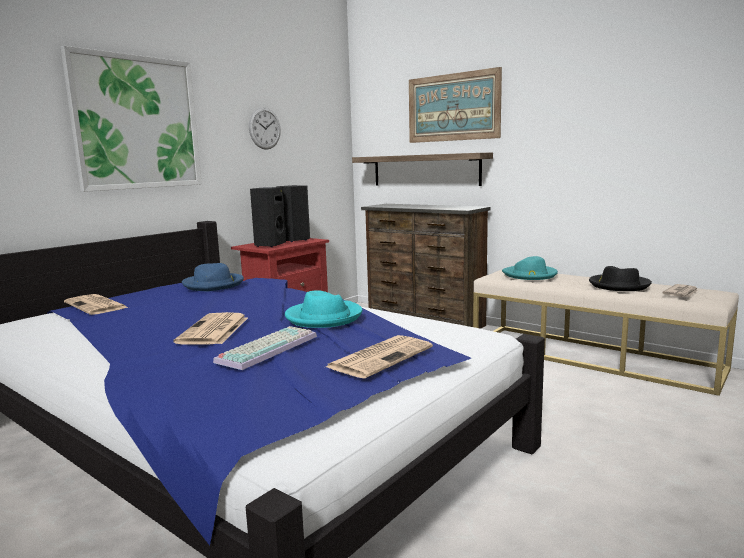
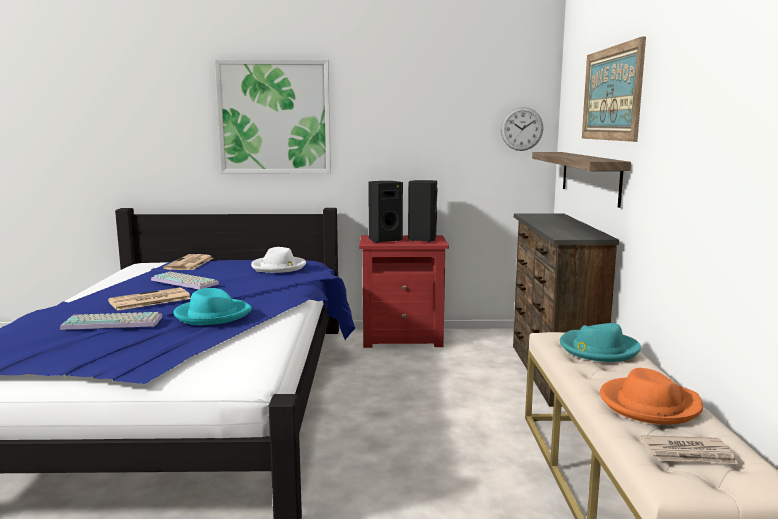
camera: 50 degrees right, 0 degrees up
(178, 313) = (186, 282): none -> keyboard
(214, 285) = (279, 267): blue hat -> white hat
(264, 128) = (417, 118): wall clock -> wall clock (521, 129)
(380, 357) = (114, 354): newspaper -> none
(618, 285) = (649, 404): black hat -> orange hat

